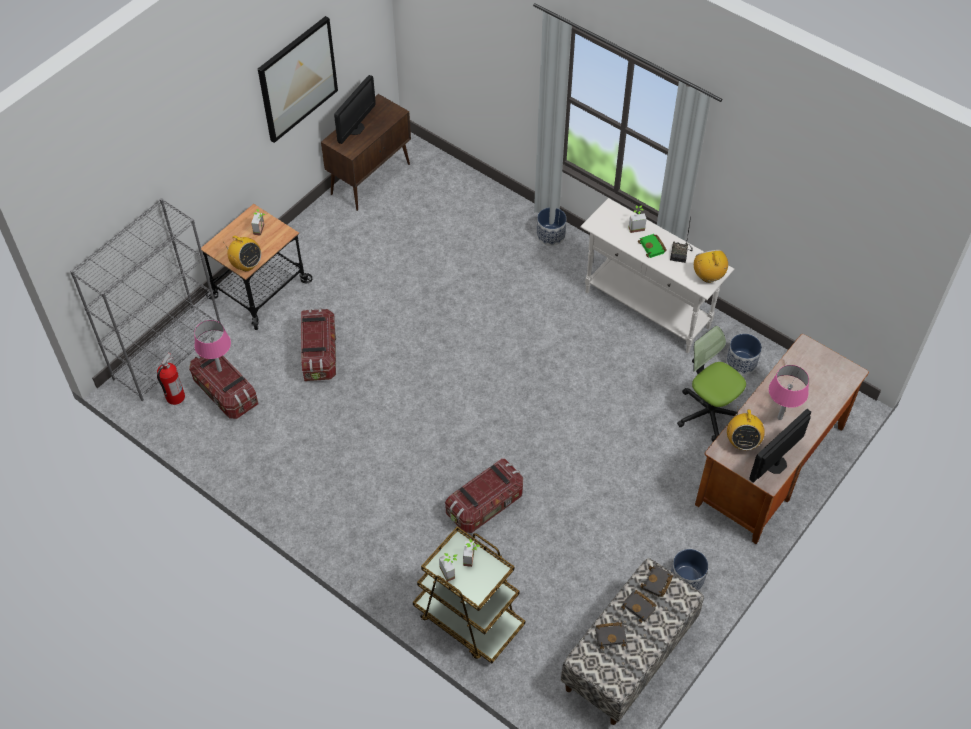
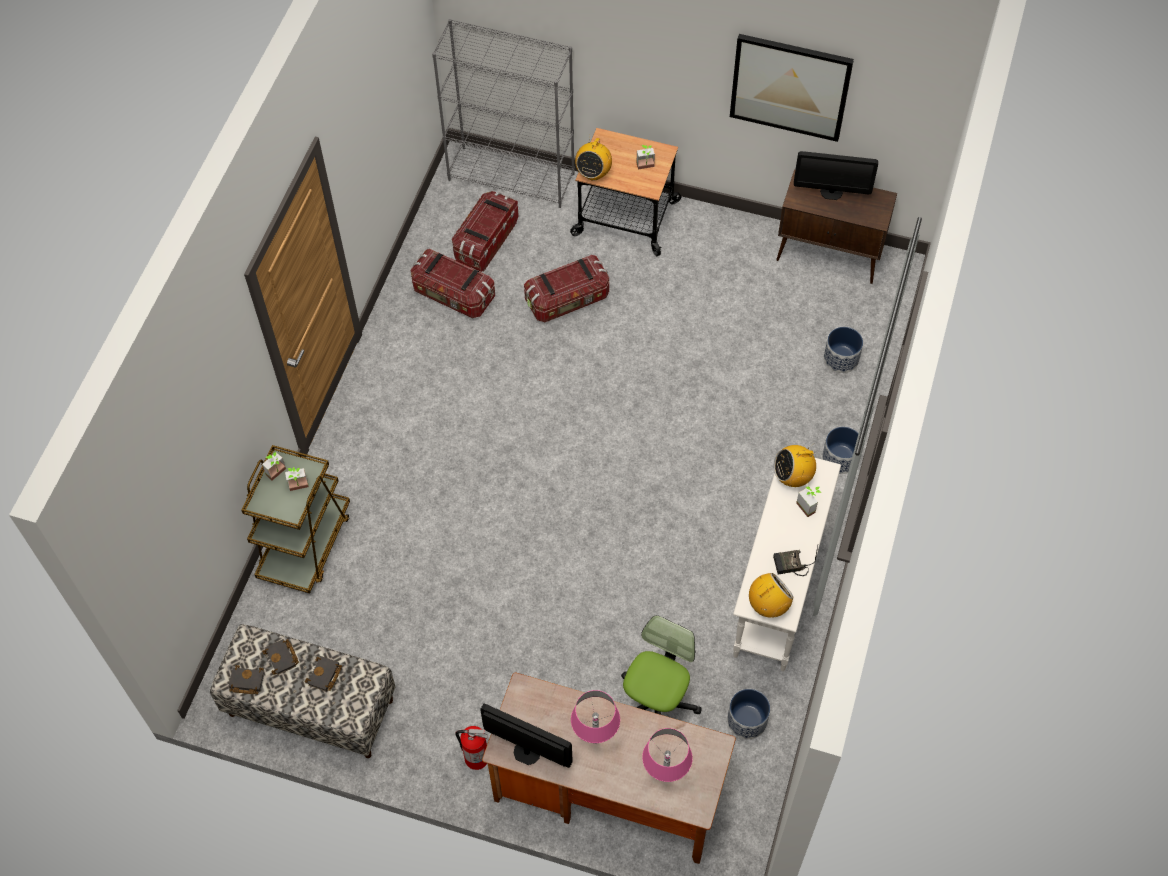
camera: 70 degrees right, 5 degrees up
(175, 397) = (463, 203): fire extinguisher -> fire extinguisher (476, 757)
(219, 370) = (489, 217): pink table lamp -> pink table lamp (665, 777)
(486, 505) = (443, 515): storage box -> storage box (453, 295)
(653, 247) = (785, 533): green book -> none
(657, 583) = (358, 685): black book -> black book (246, 682)
(687, 578) = (424, 739): planter -> planter (841, 359)
(742, 442) = (544, 708): radio -> radio (793, 477)

